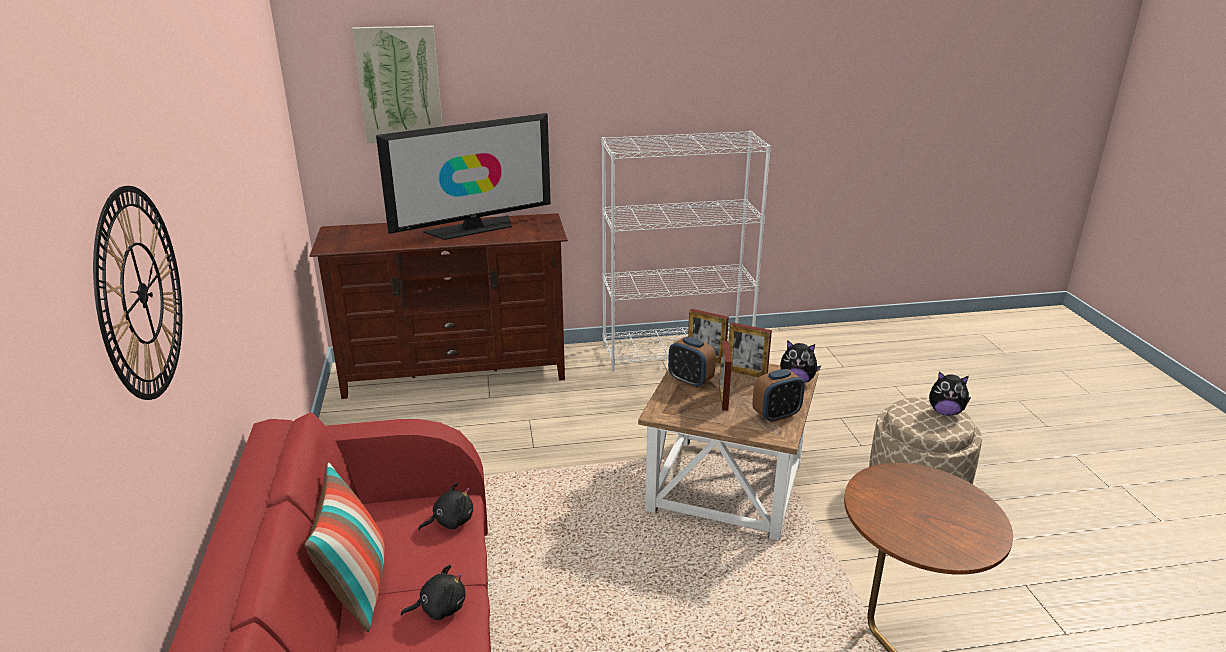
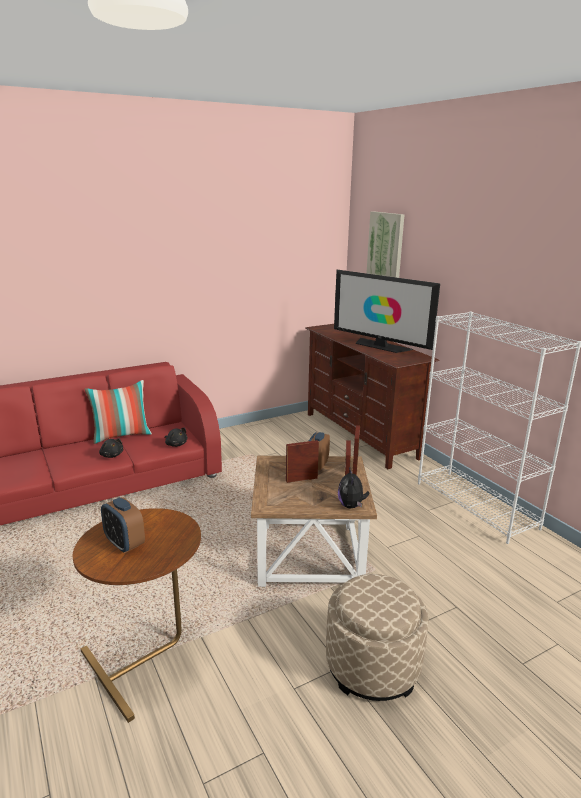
camera: 70 degrees right, 5 degrees down
(141, 293) = (76, 266): wall clock -> none
(776, 415) = (292, 501): alarm clock -> alarm clock (124, 544)
(945, 412) = (392, 607): plush toy -> none

